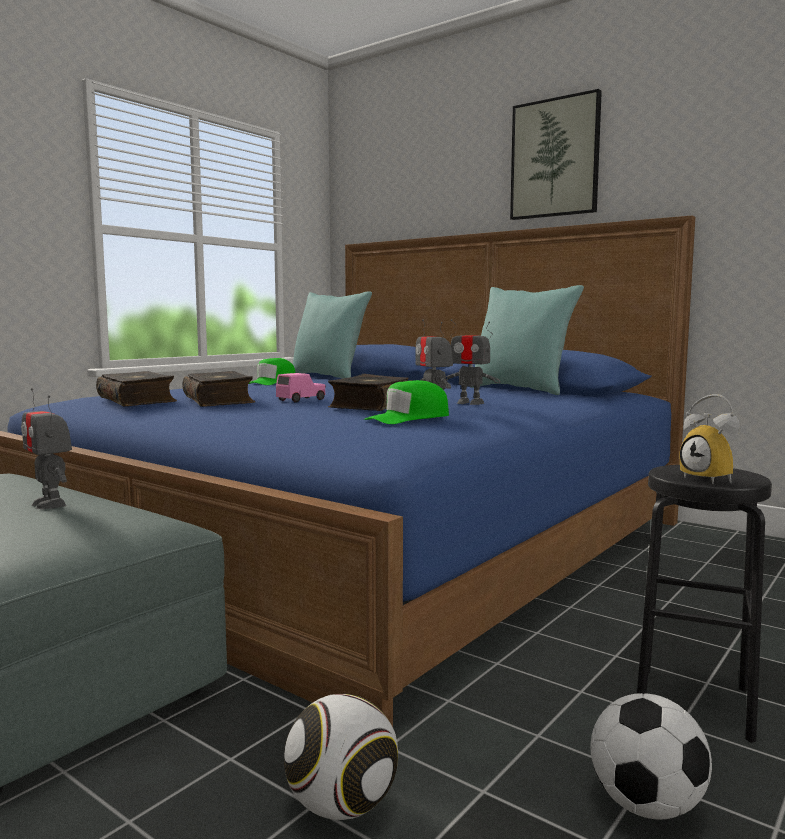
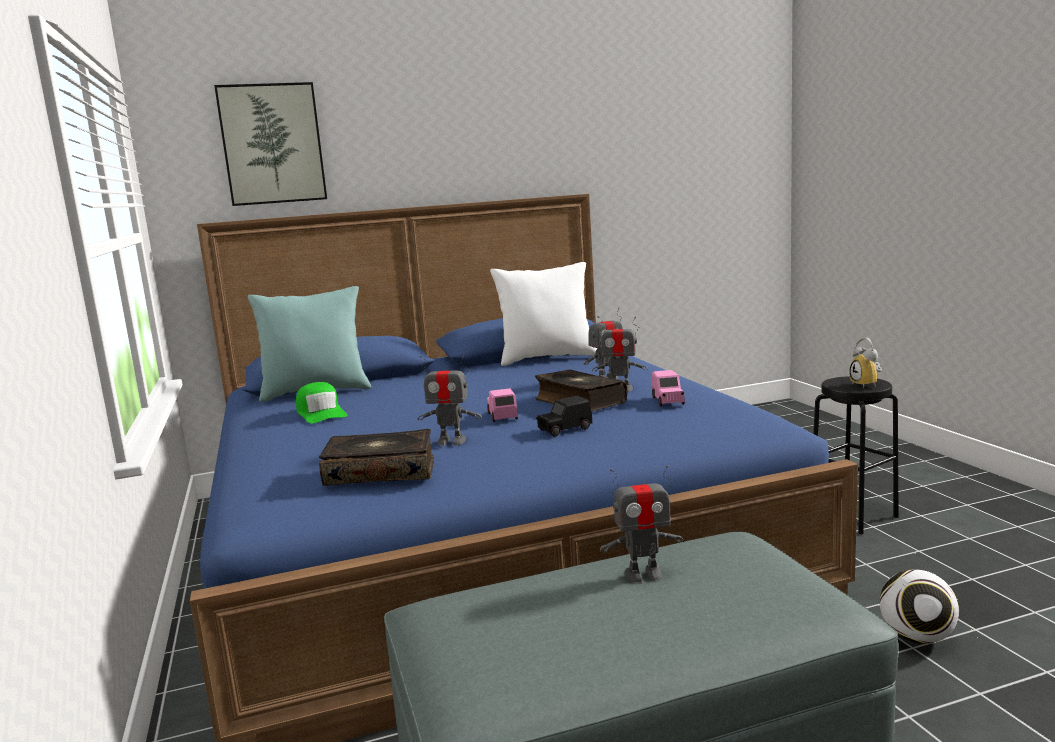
camera: 55 degrees left, 5 degrees up
(219, 400) = (451, 441): book -> toy robot
(276, 411) = (564, 430): none -> black toy car
(409, 418) = (668, 401): green cap -> pink toy car
(521, 390) = (547, 358): turquoise pillow -> white pillow
(555, 158) = (455, 136): picture -> picture (272, 144)
(646, 805) = (943, 558): football -> none
(712, 479) = (868, 385): alarm clock -> alarm clock turned 75 degrees clockwise

